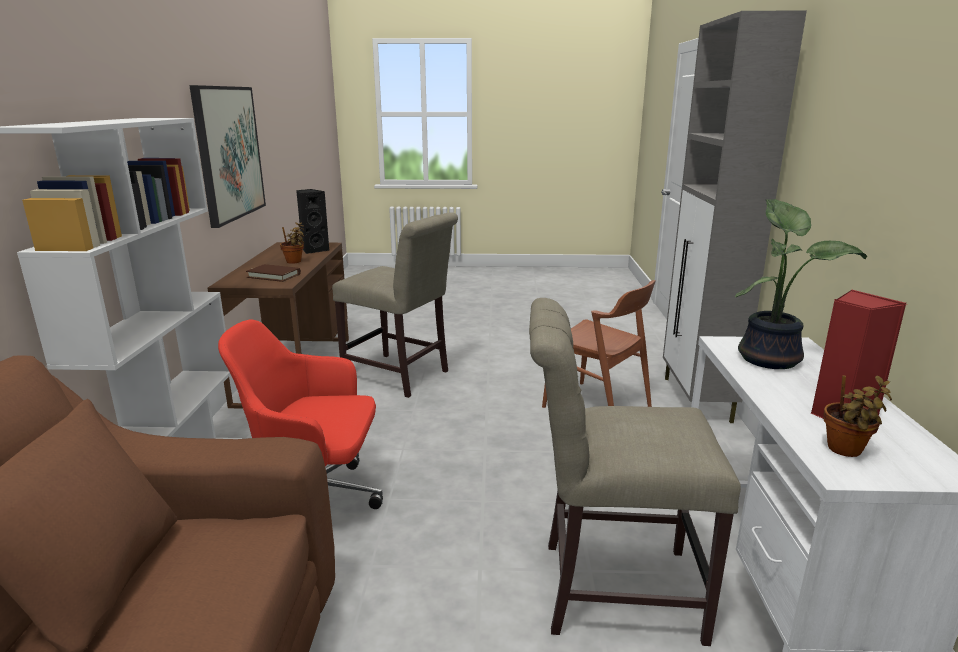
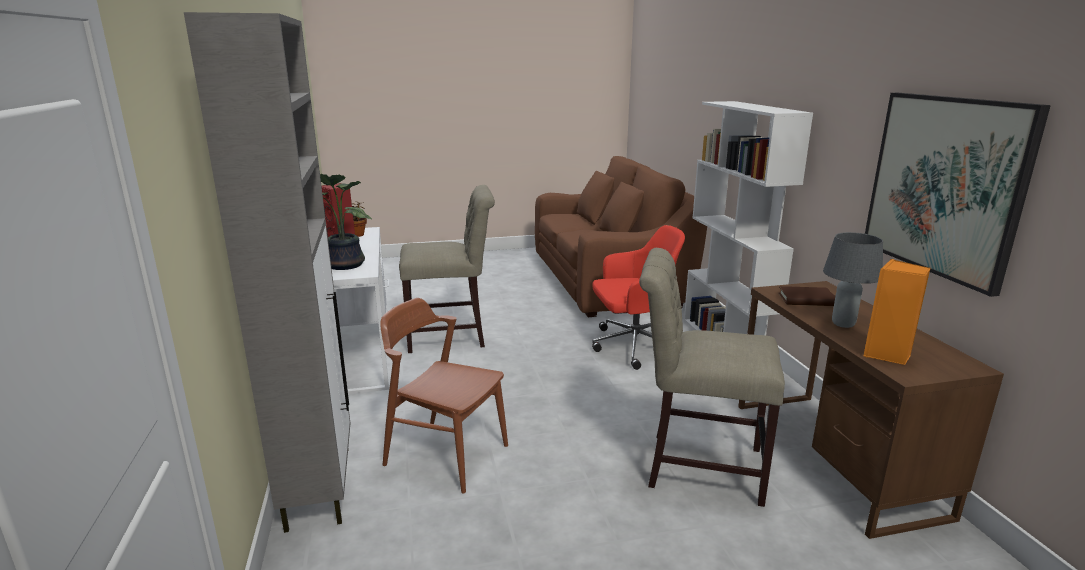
camera: 165 degrees right, 0 degrees up
(295, 262) = (843, 324): potted plant -> grey table lamp
(314, 250) = (887, 355): black speaker -> orange speaker

